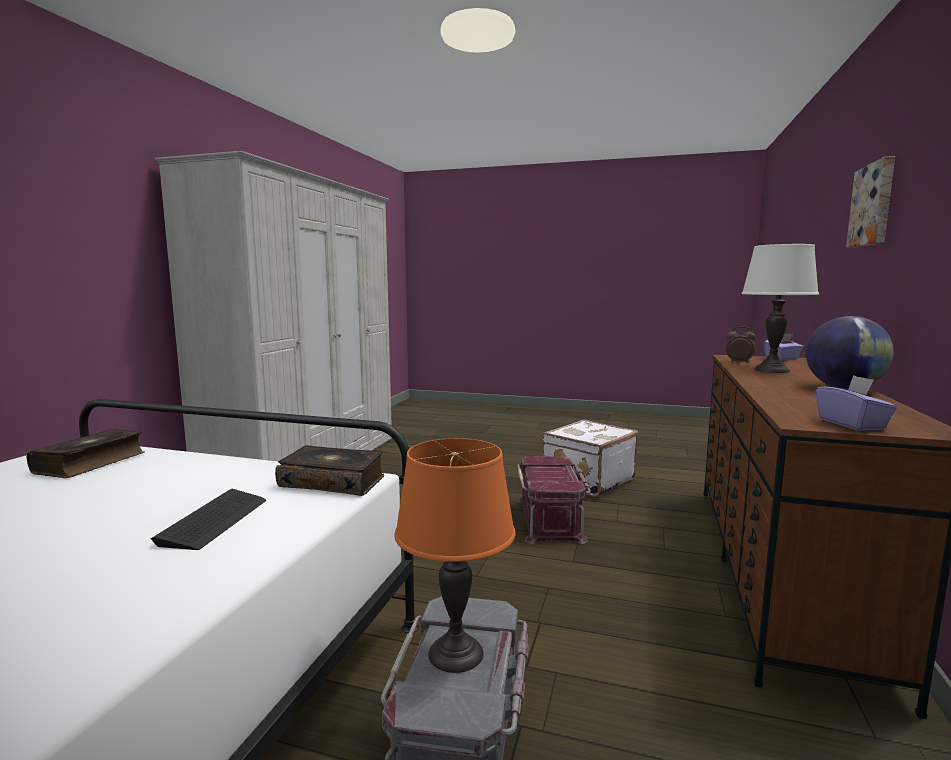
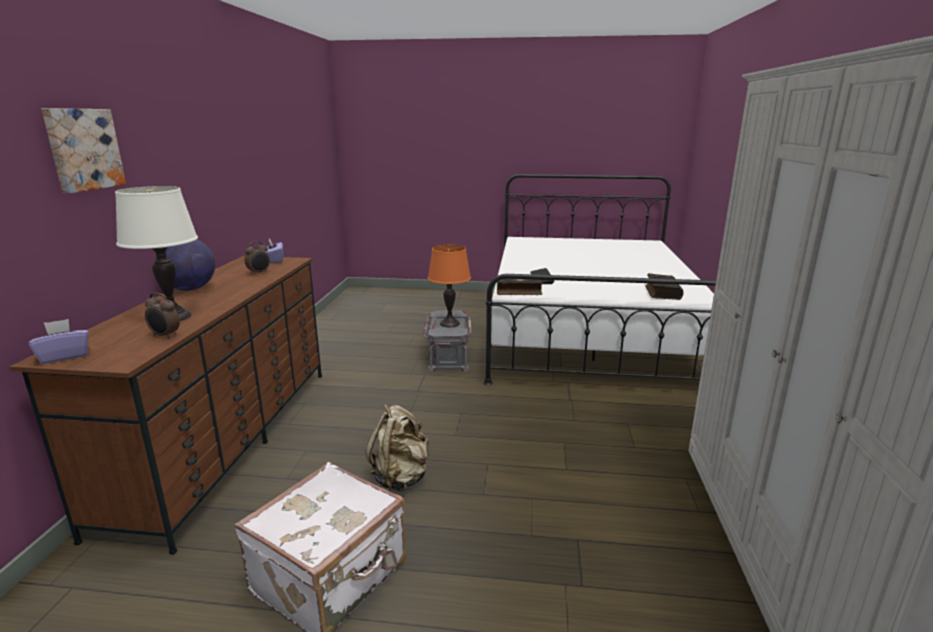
camera: 170 degrees right, 10 degrees up
(551, 519) = (401, 477): red storage box -> beige backpack
(806, 402) = (259, 273): none -> alarm clock

